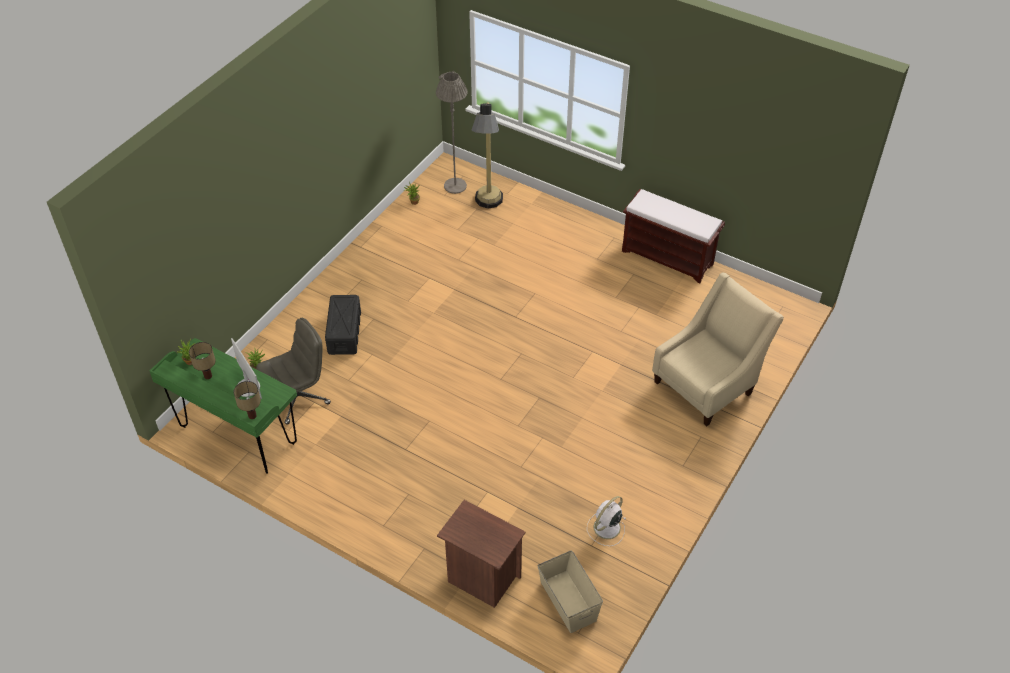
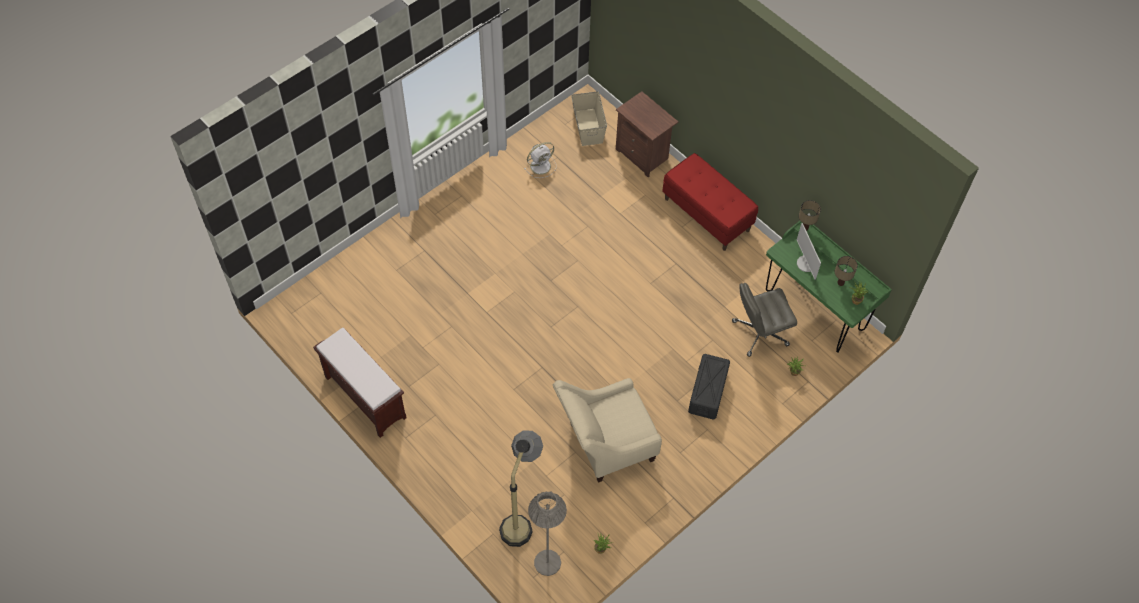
camera: 165 degrees left, 10 degrees up
(380, 517) = (707, 214): none -> red bench
(708, 384) = (403, 256): beige armchair -> beige armchair (605, 444)

